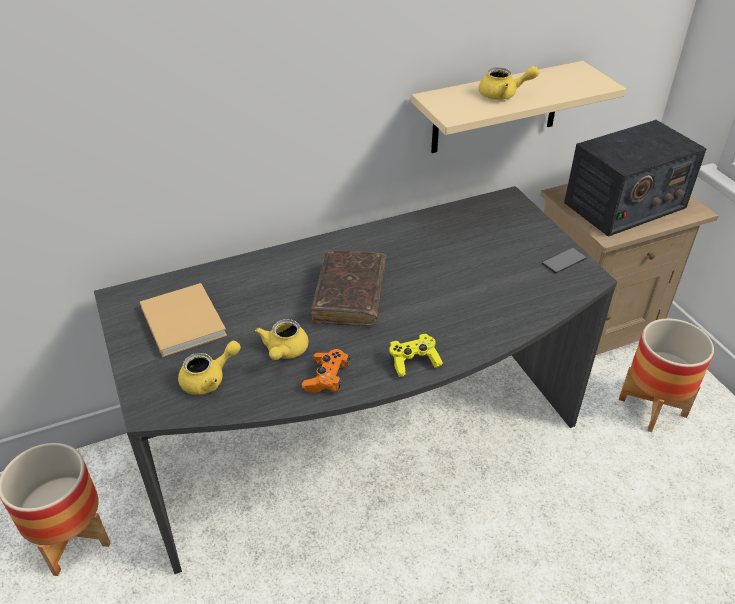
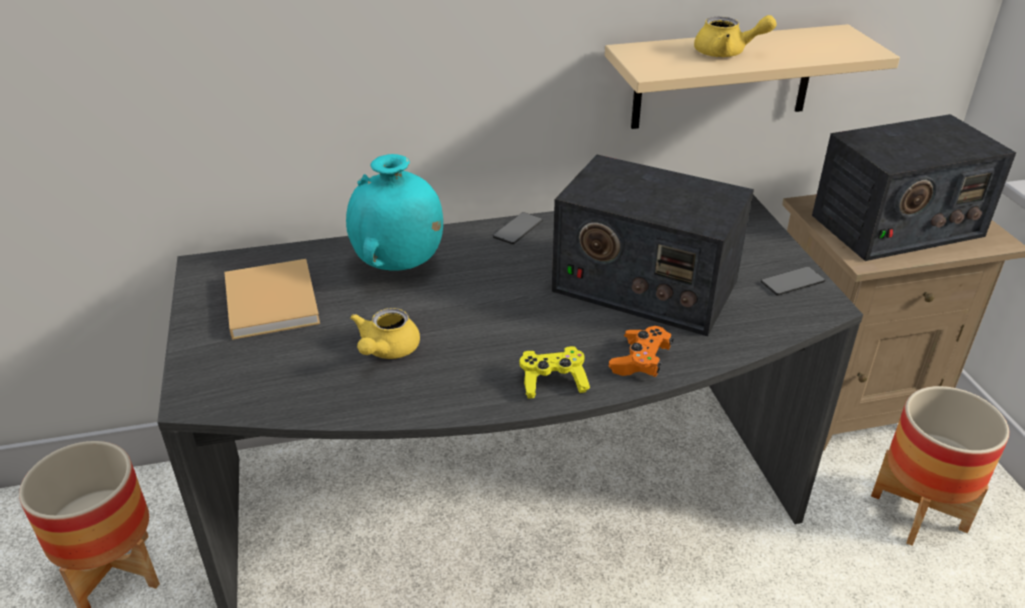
camera: 10 degrees right, 5 degrees down
(209, 379) = (281, 372): yellow teapot -> none
(273, 281) = (399, 267): none -> turquoise vase
(326, 378) = (431, 388): orange game controller -> orange game controller (640, 361)
(350, 296) = (491, 294): brown book -> none
(355, 239) = (518, 229): none -> phone
(459, 276) = (643, 285): none -> radio

